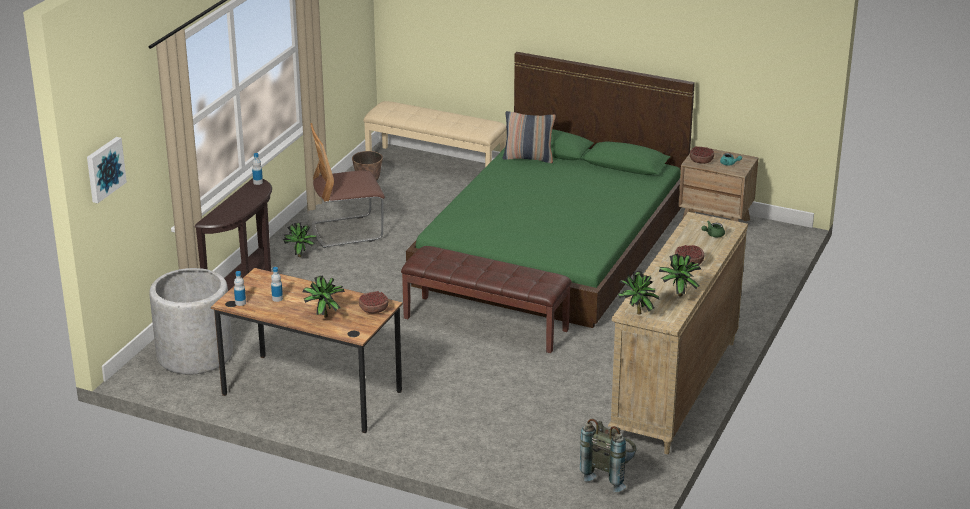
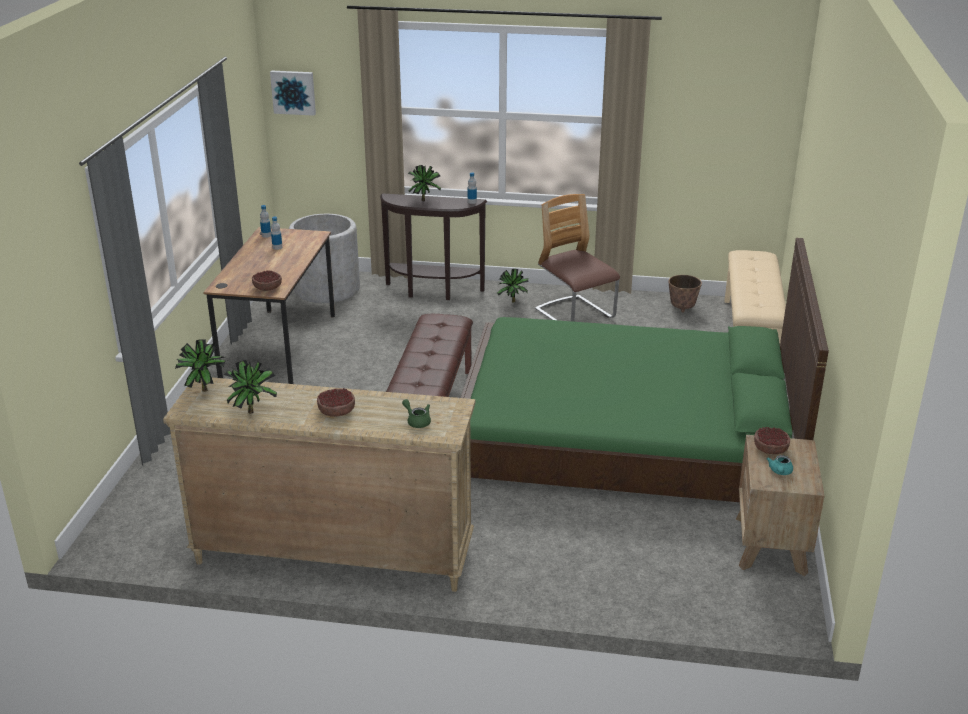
camera: 75 degrees right, 0 degrees up
(323, 315) = (251, 269): potted plant -> potted plant (424, 200)
(528, 158) = (718, 348): pillow -> none
(609, 475) = (153, 527): grey backpack -> none

